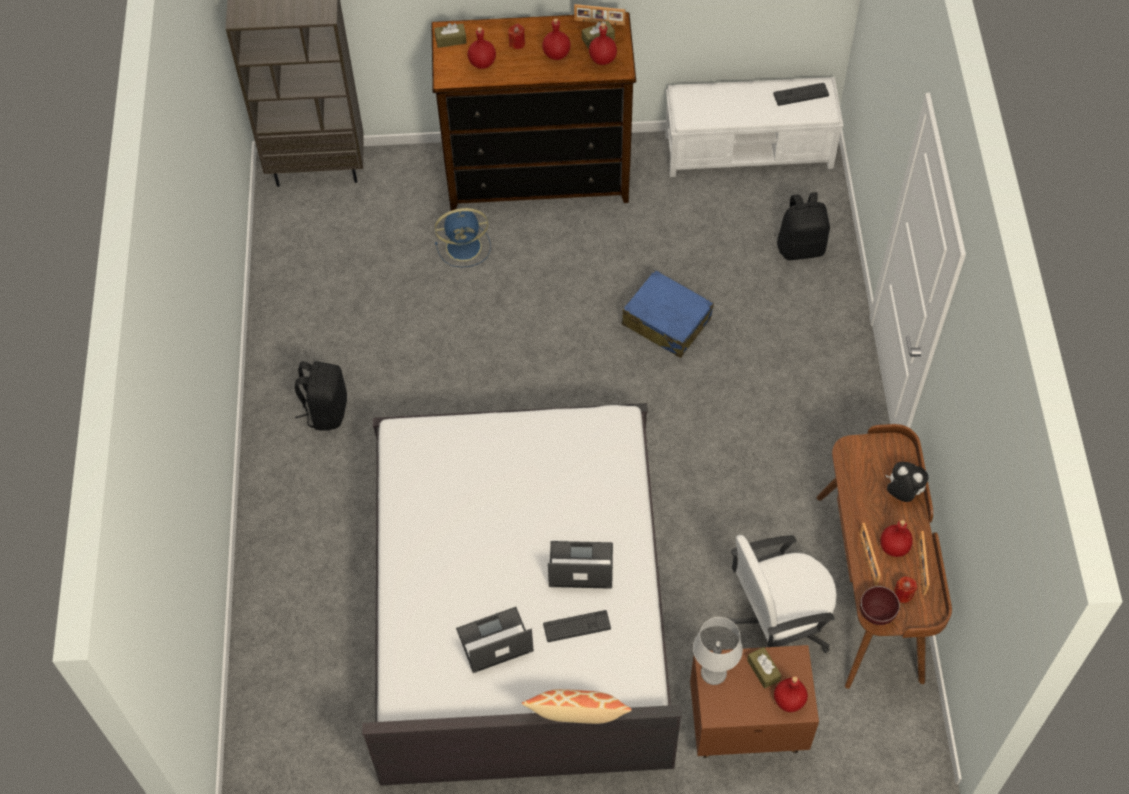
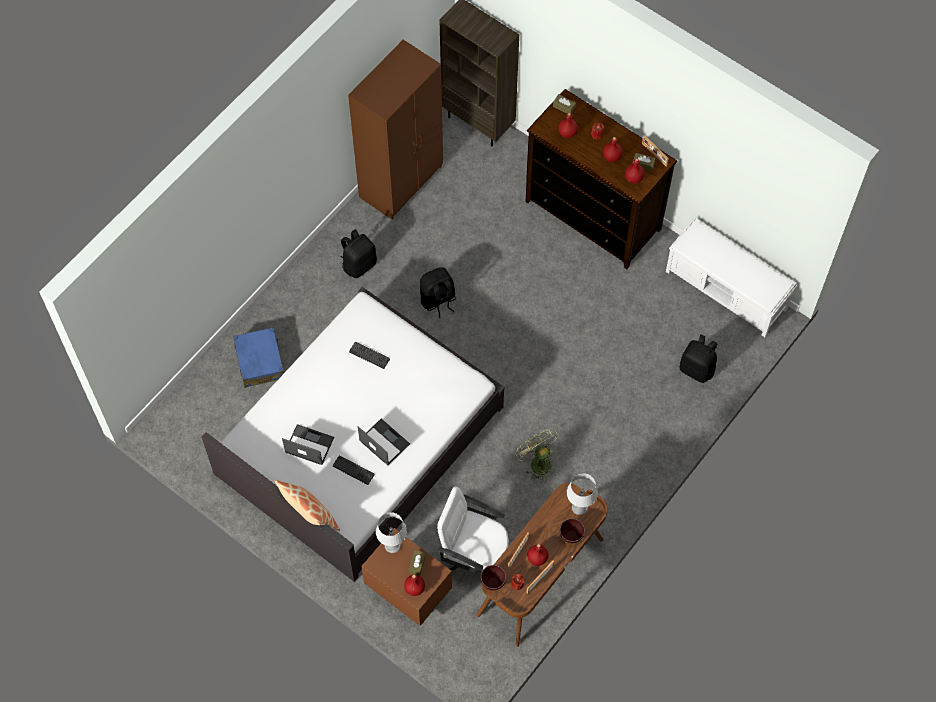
camera: 40 degrees right, 5 degrees up
(289, 287) = (402, 182): none -> brown wardrobe
(457, 382) = (438, 300): none -> black backpack
(465, 246) = (514, 227): blue fan -> none
(666, 322) = (579, 353): blue suitcase -> blue suitcase (260, 361)
(739, 467) = (537, 462): none -> green fan
(801, 94) = (765, 279): keyboard -> keyboard (369, 355)
(878, 455) = (579, 507): none -> grey table lamp
(902, 493) = (570, 536): plush toy -> brown bowl

